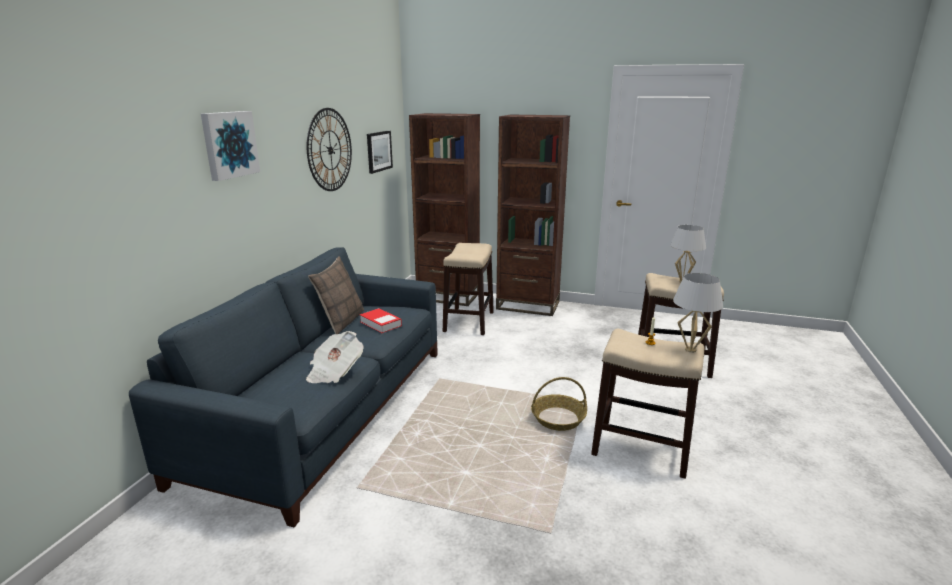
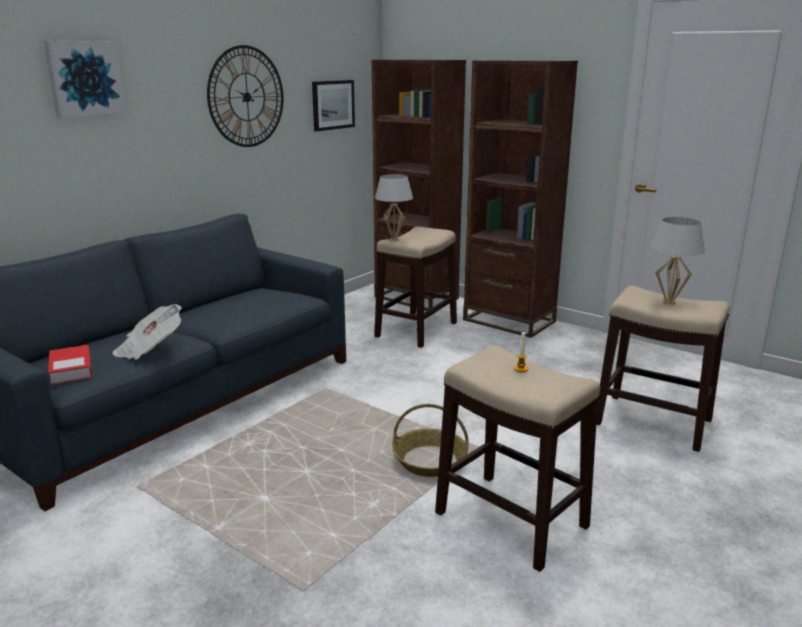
camera: 20 degrees right, 0 degrees up
(341, 322) = (216, 300): pillow -> none
(380, 324) = (251, 307): book -> book (71, 369)
(690, 350) = (563, 385): white table lamp -> white table lamp (394, 239)

